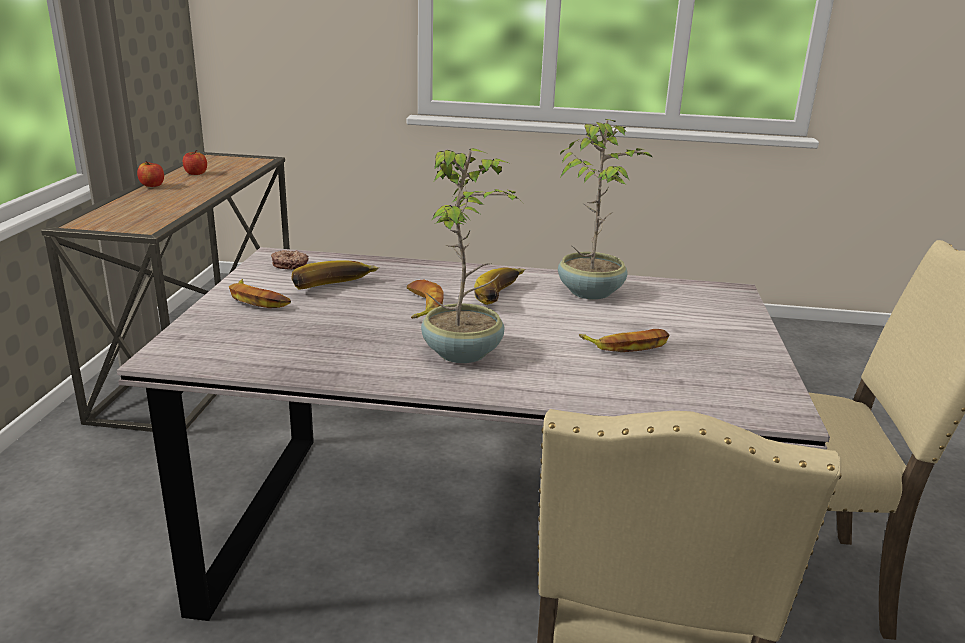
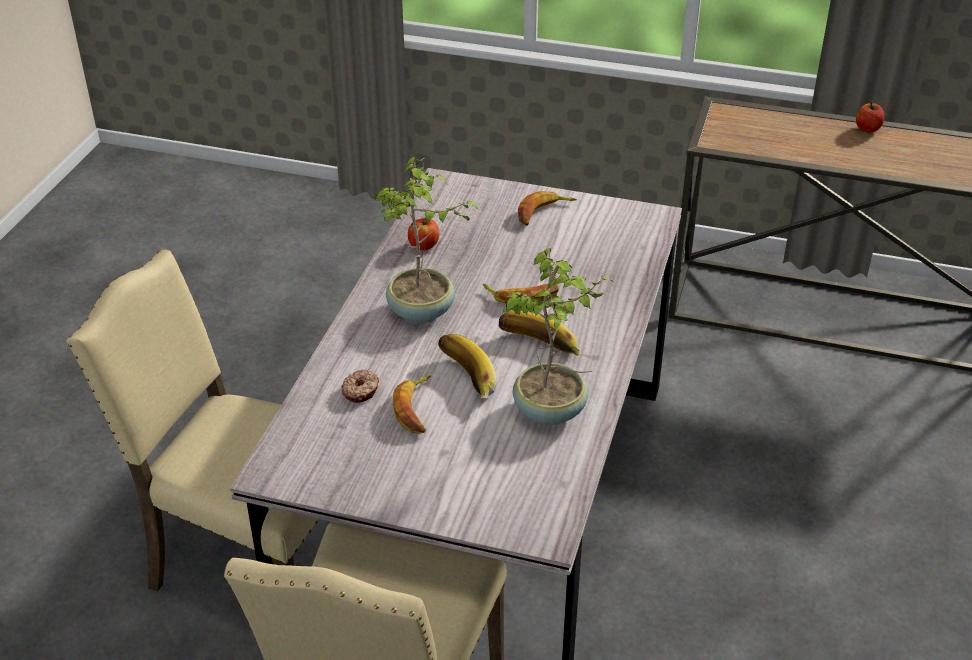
camera: 100 degrees right, 15 degrees up
(195, 173) = (935, 149): apple -> apple (423, 245)
(290, 265) = (628, 225): donut -> donut (361, 391)
(335, 288) = (566, 250): banana -> banana (464, 379)

